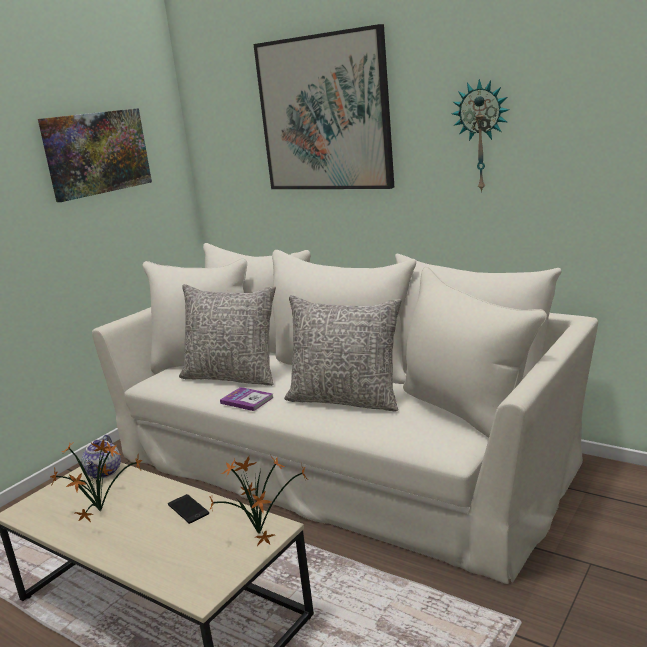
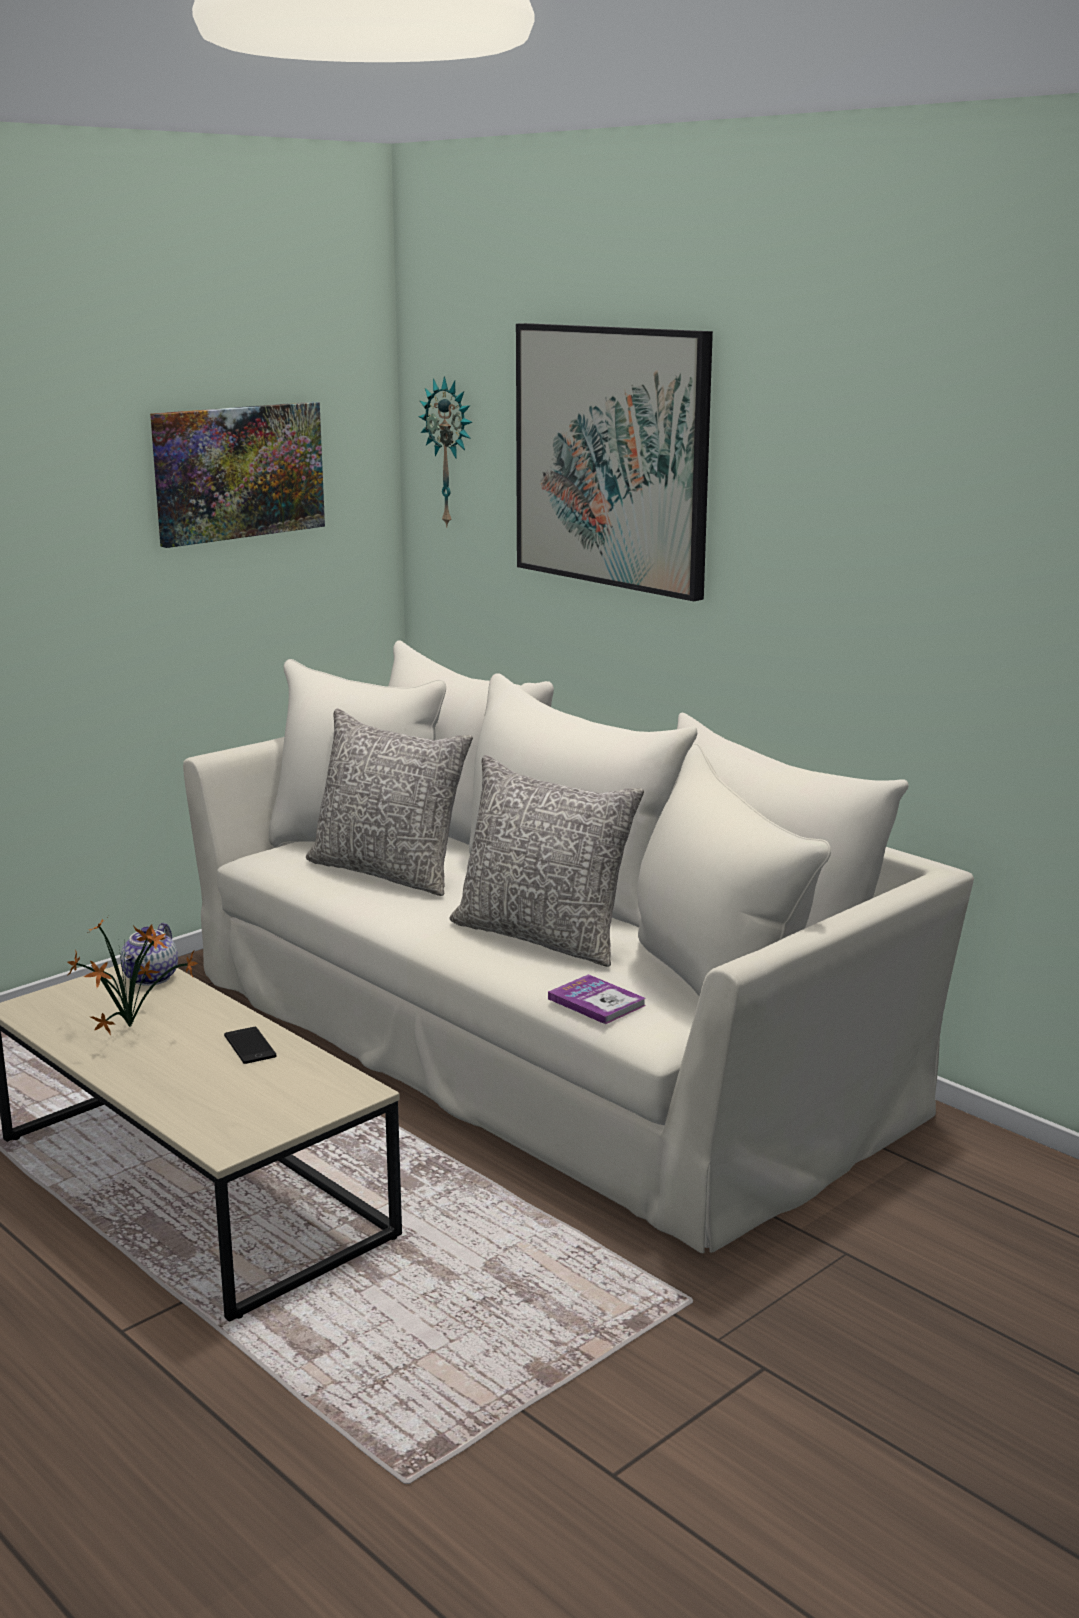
camera: 10 degrees right, 0 degrees up
(247, 400) = (393, 912): book -> book (596, 1002)
(259, 533) = (334, 1092): potted plant -> none
(482, 136) = (838, 541): wall clock -> wall clock (450, 452)

